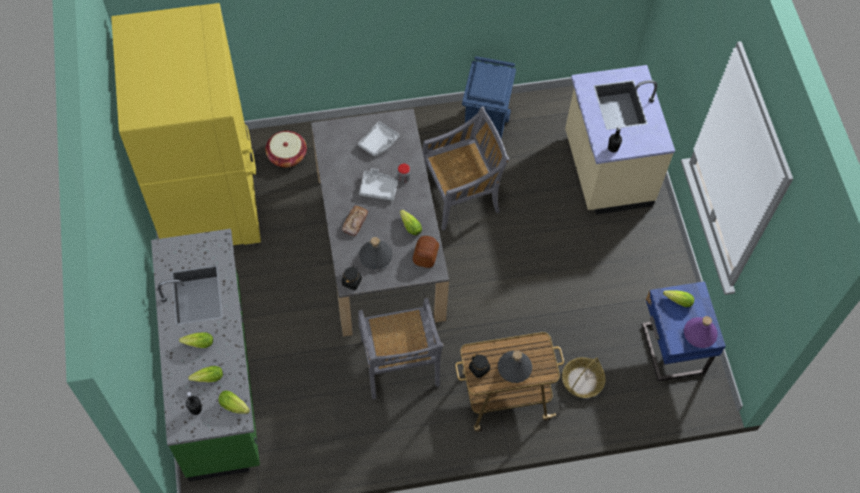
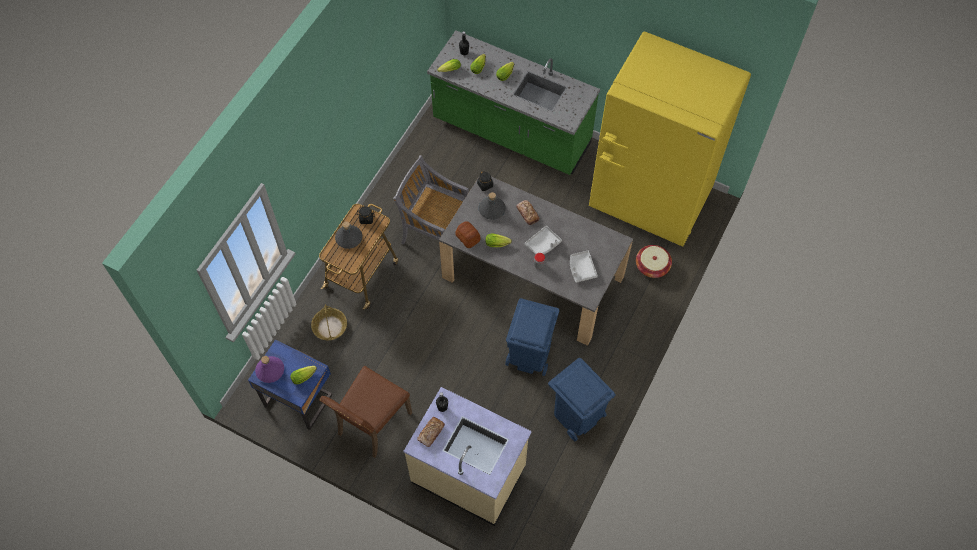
camera: 130 degrees right, 0 degrees up
(461, 195) = (529, 355): grey chair -> blue trash can
(634, 272) = (372, 424): none -> brown chair
(641, 141) = (431, 433): none -> bread

